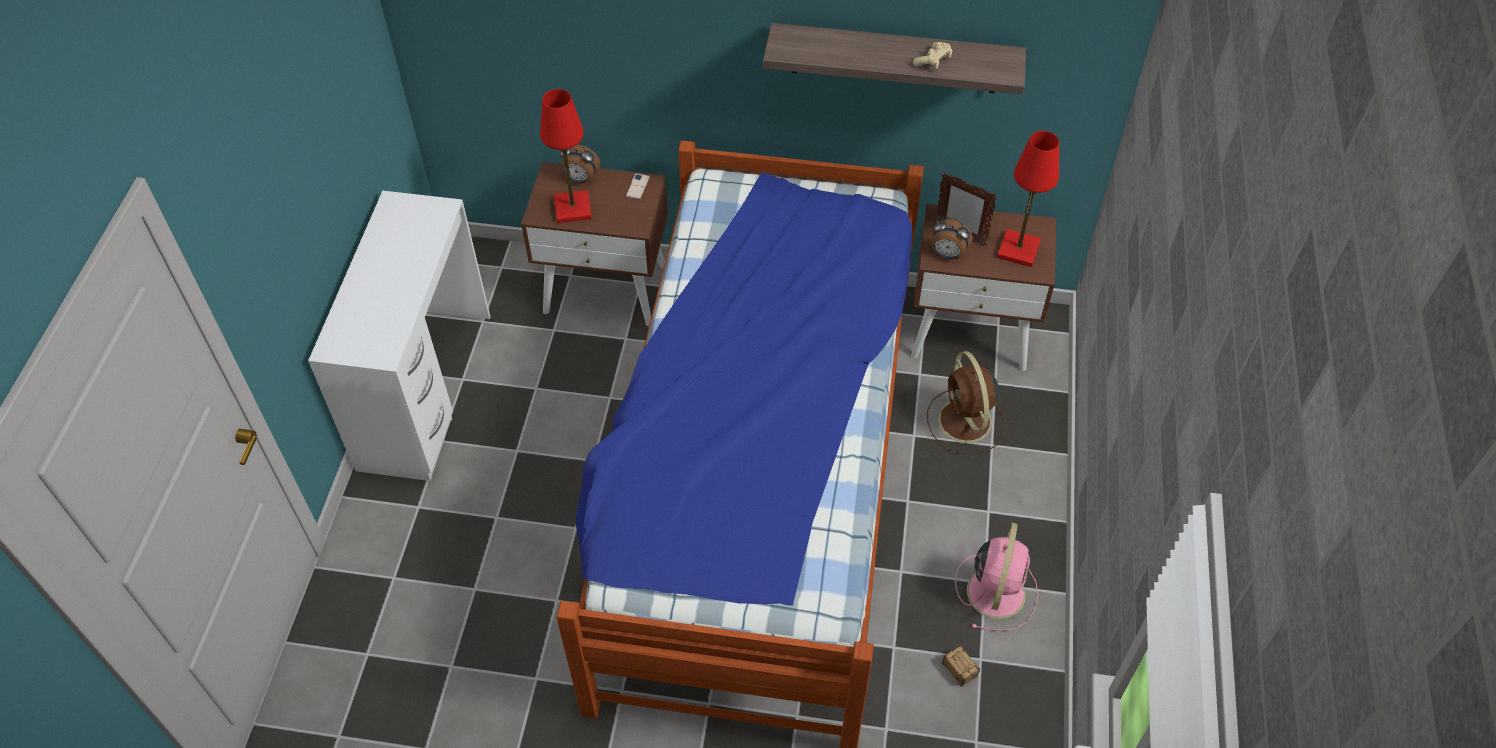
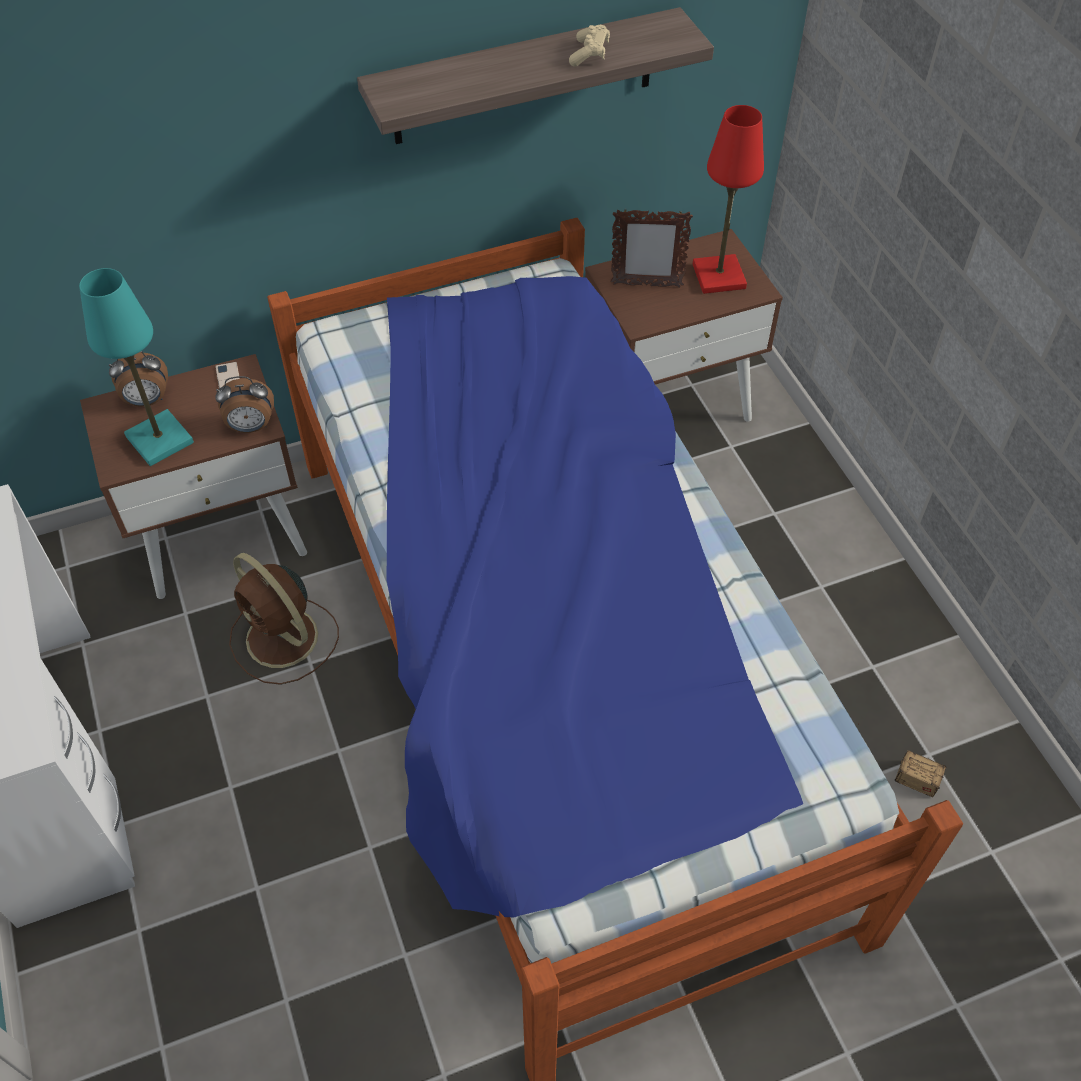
camera: 30 degrees left, 0 degrees up
(572, 208) = (159, 440): red table lamp -> turquoise table lamp
(947, 255) = (649, 312): alarm clock -> alarm clock (251, 427)
(965, 423) = (731, 502): brown fan -> brown fan (284, 639)
(996, 590) = (890, 668): pink fan -> none

